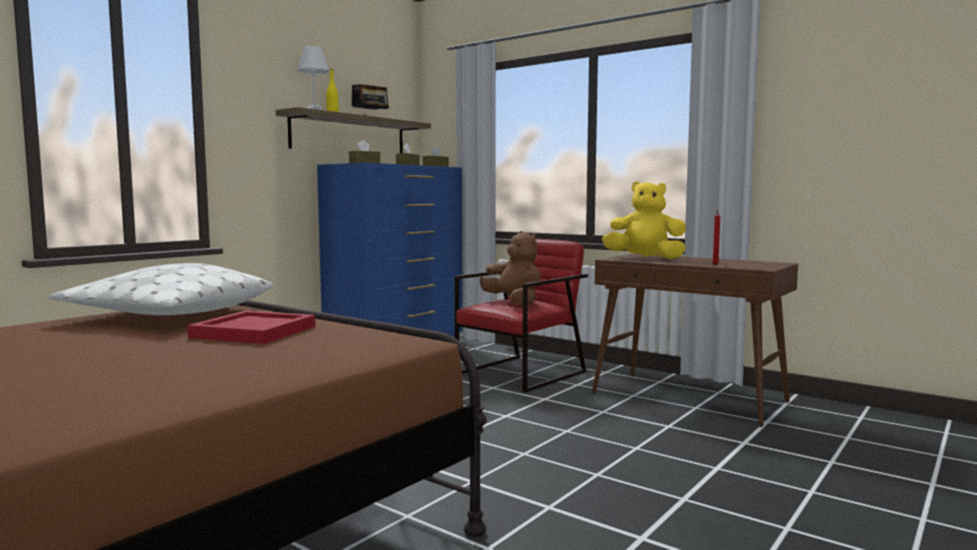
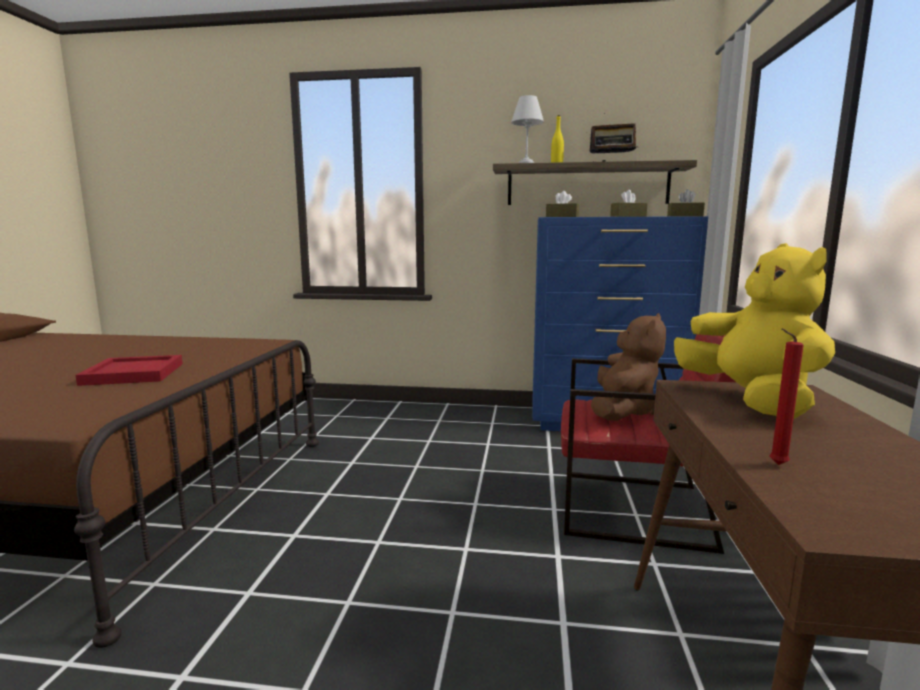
camera: 60 degrees right, 5 degrees up
(168, 315) = (208, 347): white pillow -> none

